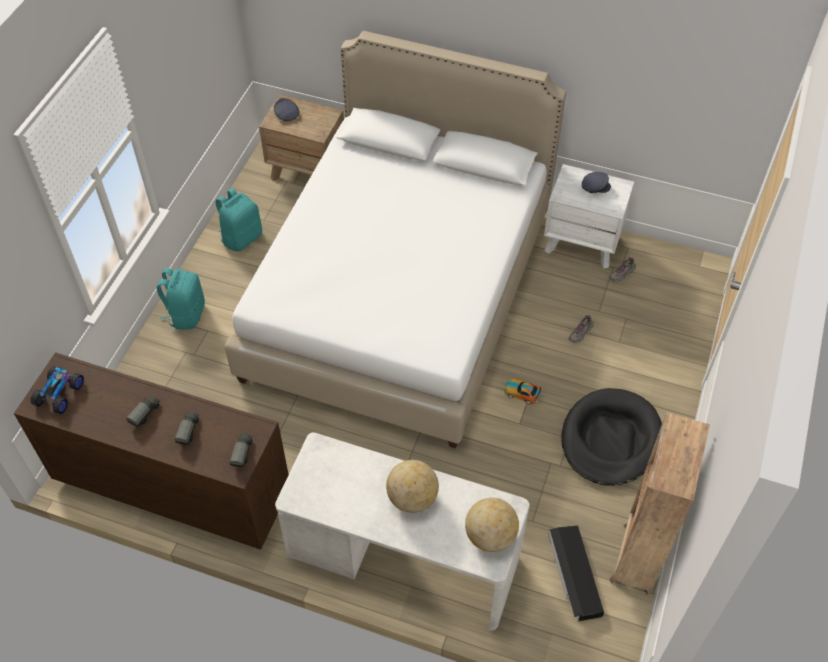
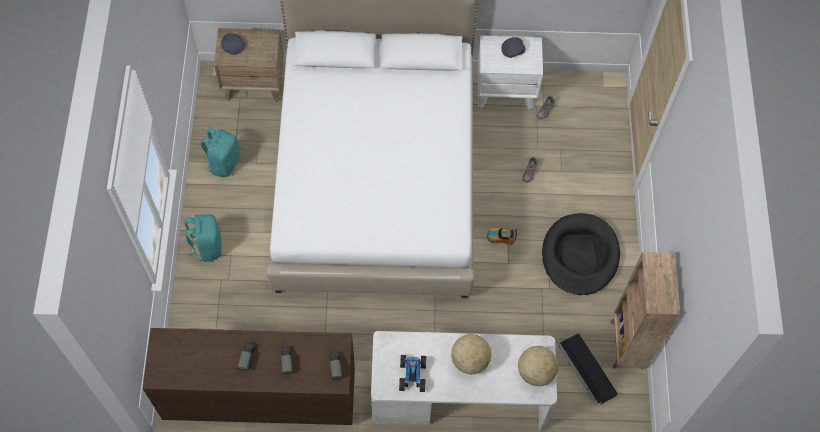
camera: 20 degrees left, 10 degrees up
(58, 393) = (170, 361): toy car -> toy car (412, 375)

